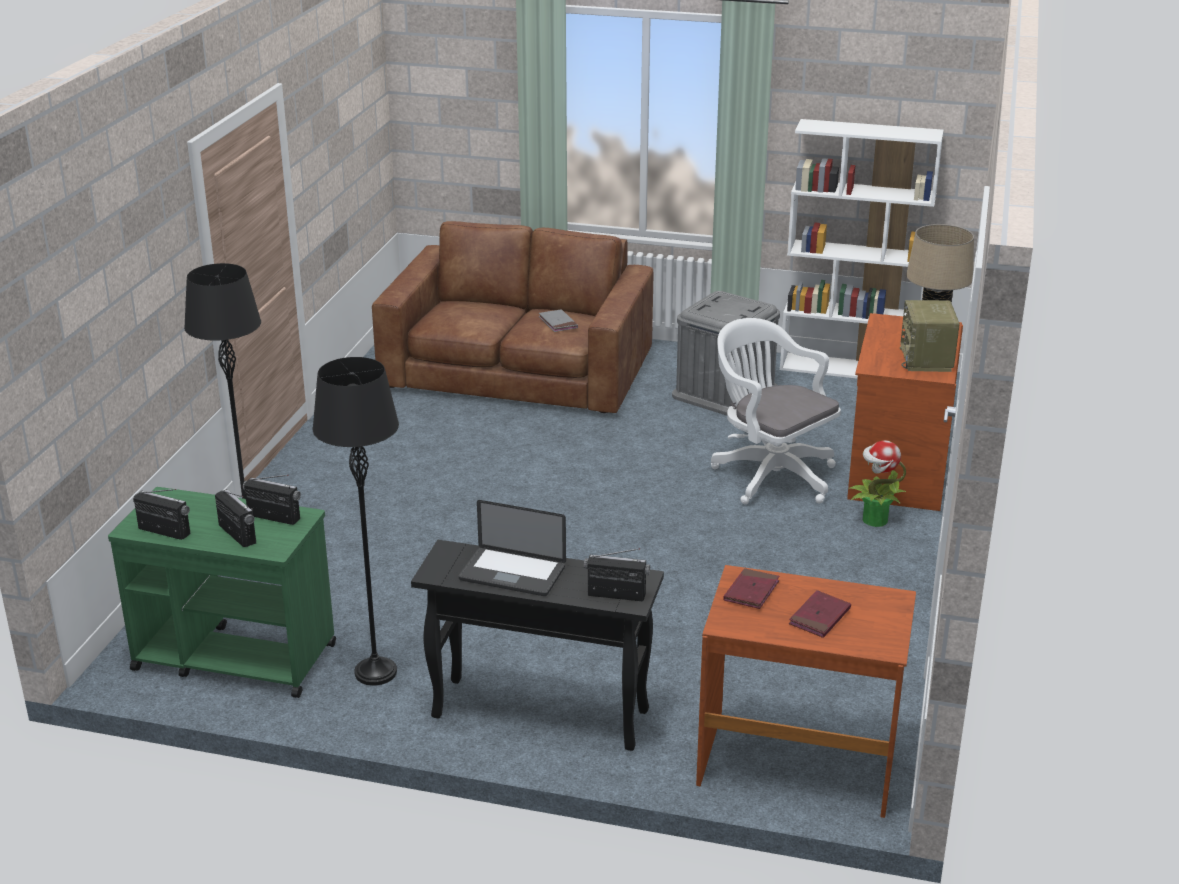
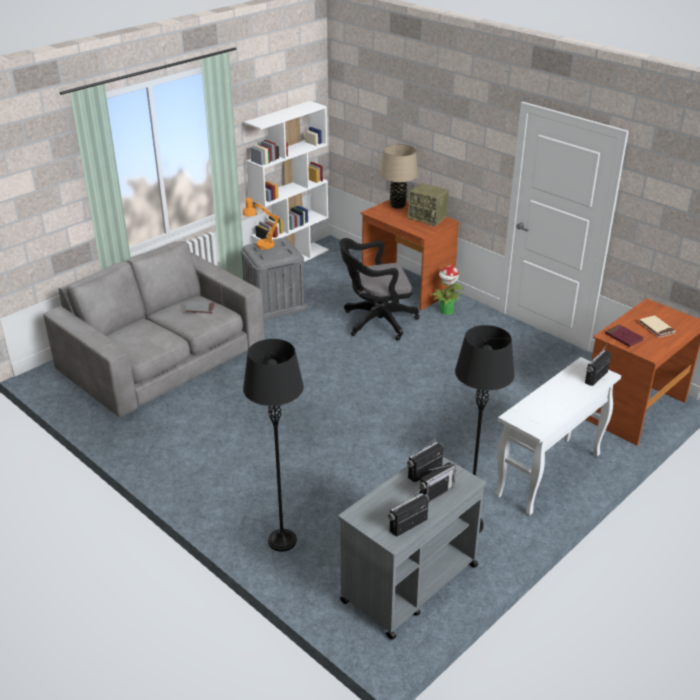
camera: 60 degrees left, 5 degrees up
(233, 656) = (409, 583): green cart -> grey cart
(237, 534) = (436, 493): radio -> radio turned 150 degrees clockwise
(512, 573) = (553, 402): laptop -> none
(519, 370) = (162, 358): brown sofa -> grey sofa
(538, 714) = (548, 476): black console table -> white console table
(732, 298) = (261, 245): none -> orange table lamp
(769, 474) = (375, 322): white office chair -> black office chair
(819, 617) = (656, 328): red book -> beige book

